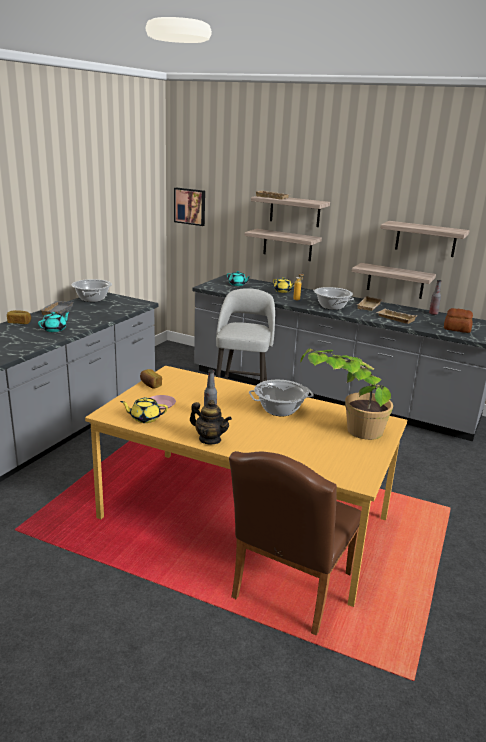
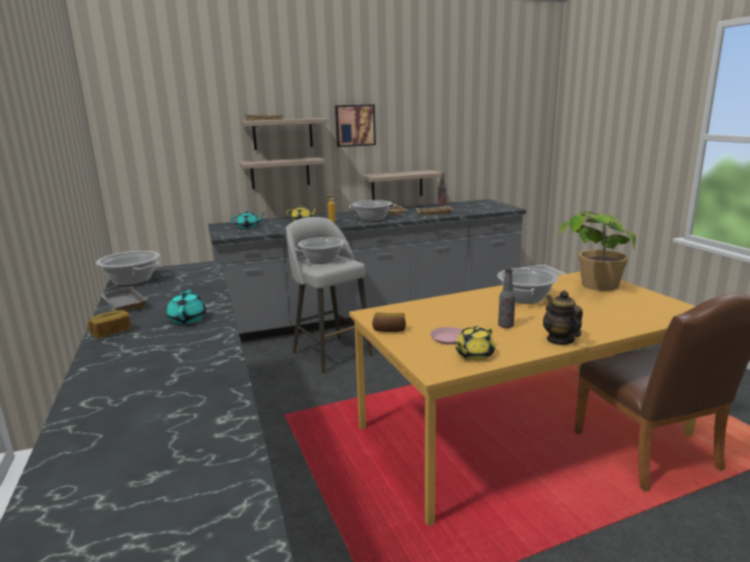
camera: 45 degrees left, 5 degrees down
(190, 206) = (137, 150): picture -> picture (355, 125)
(210, 439) = (560, 340): teapot -> teapot turned 90 degrees counterclockwise
(242, 327) = (322, 260): none -> cooking pot
(425, 239) = (417, 139): shelf -> none
(456, 329) = (482, 208): bread -> none

